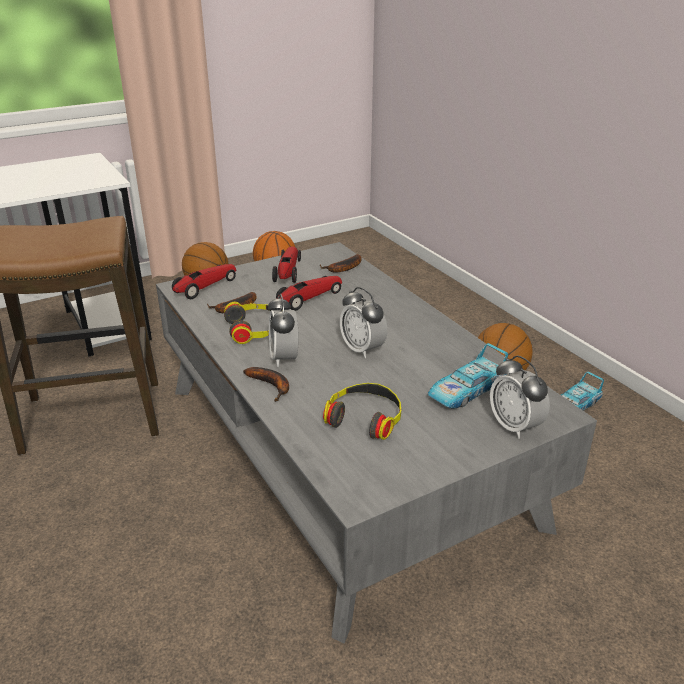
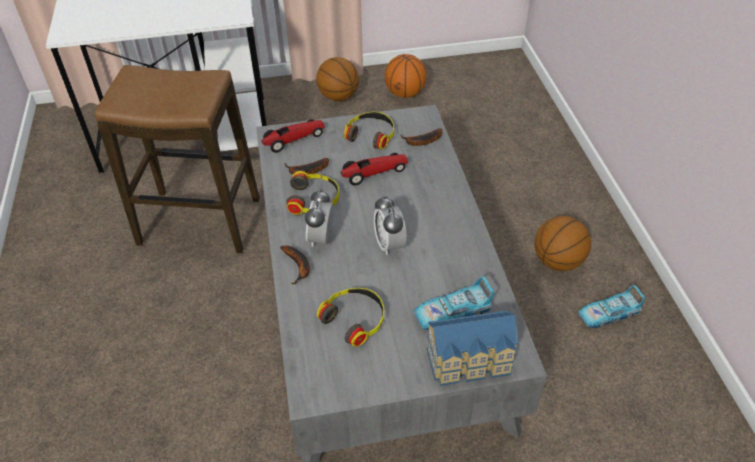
camera: 20 degrees right, 15 degrees up
(288, 271) = (371, 134): toy car -> headphones
(514, 426) = (471, 362): alarm clock -> toy house

